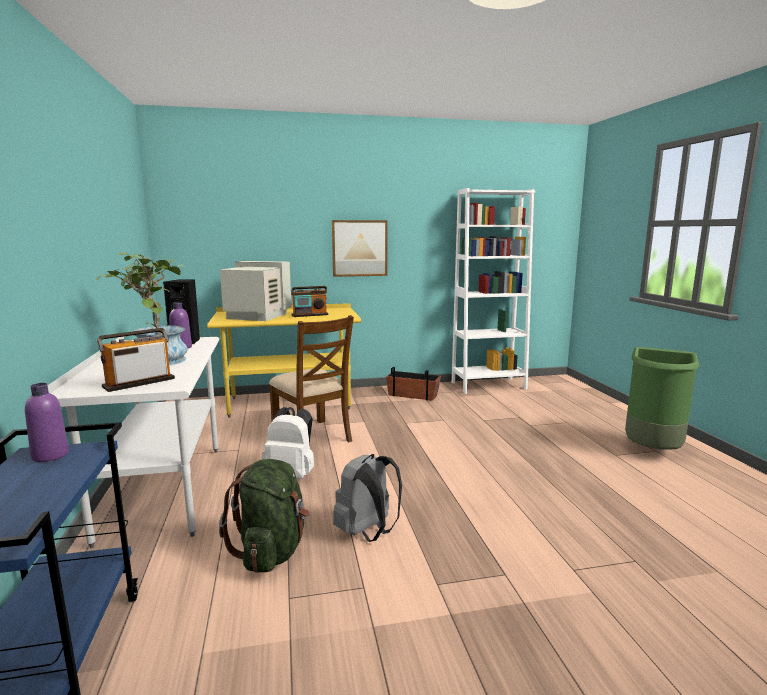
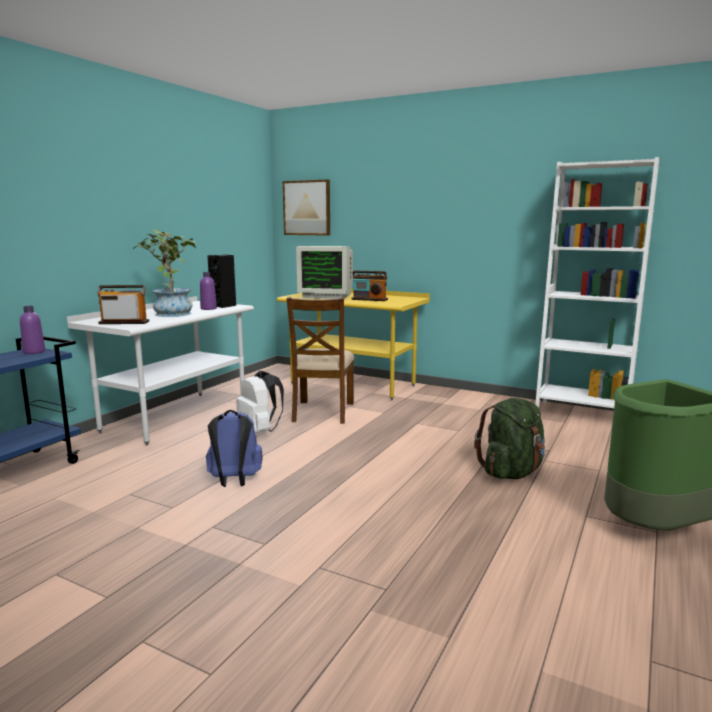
camera: 40 degrees right, 0 degrees up
(257, 316) = (327, 296): monitor -> monitor turned 135 degrees clockwise
(272, 551) = (166, 468): green backpack -> green backpack (511, 472)
(359, 248) = (444, 234): picture -> picture (307, 208)
(367, 532) = (234, 481): grey backpack -> blue backpack
(413, 395) = (474, 403): planter -> none

